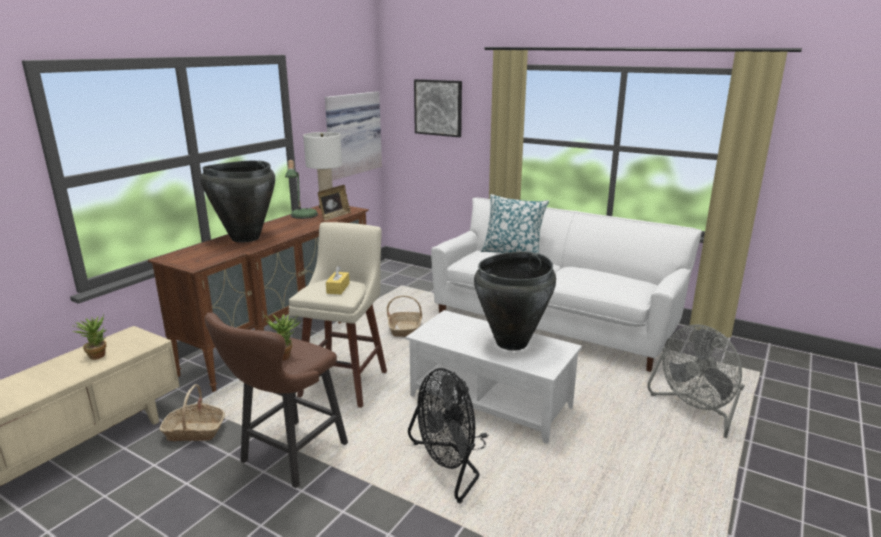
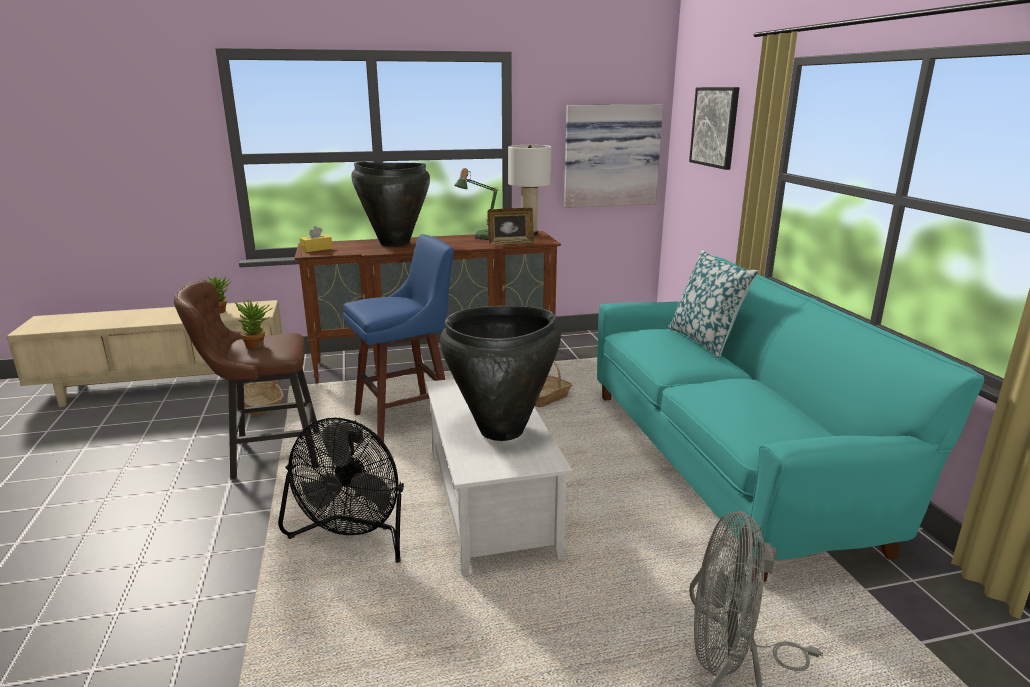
camera: 45 degrees right, 0 degrees up
(338, 288) = (388, 306): yellow tissue box -> yellow tissue box (316, 249)
(345, 383) = (407, 420): beige stool -> blue stool
(451, 463) = (352, 533): black fan -> black fan turned 90 degrees counterclockwise
(552, 324) = (723, 462): white sofa -> turquoise sofa

